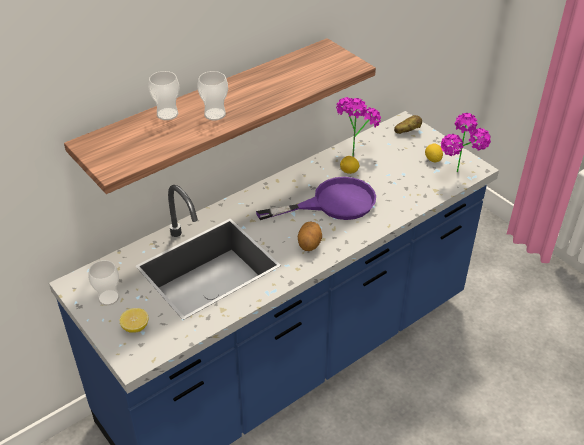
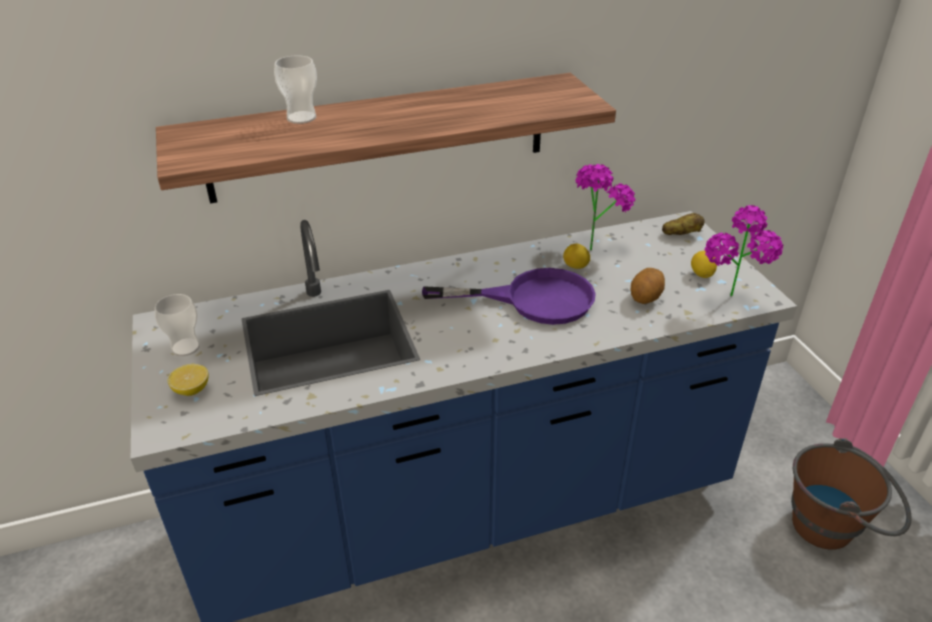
camera: 20 degrees right, 5 degrees down
(215, 114) = (359, 126): cup -> none
(309, 244) = (473, 343): potato -> potato (646, 298)
(532, 305) = (835, 528): none -> brown bucket

